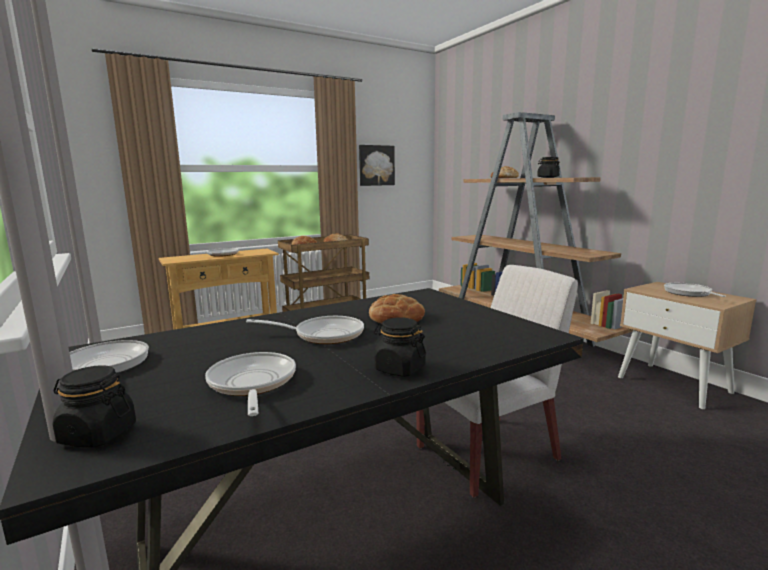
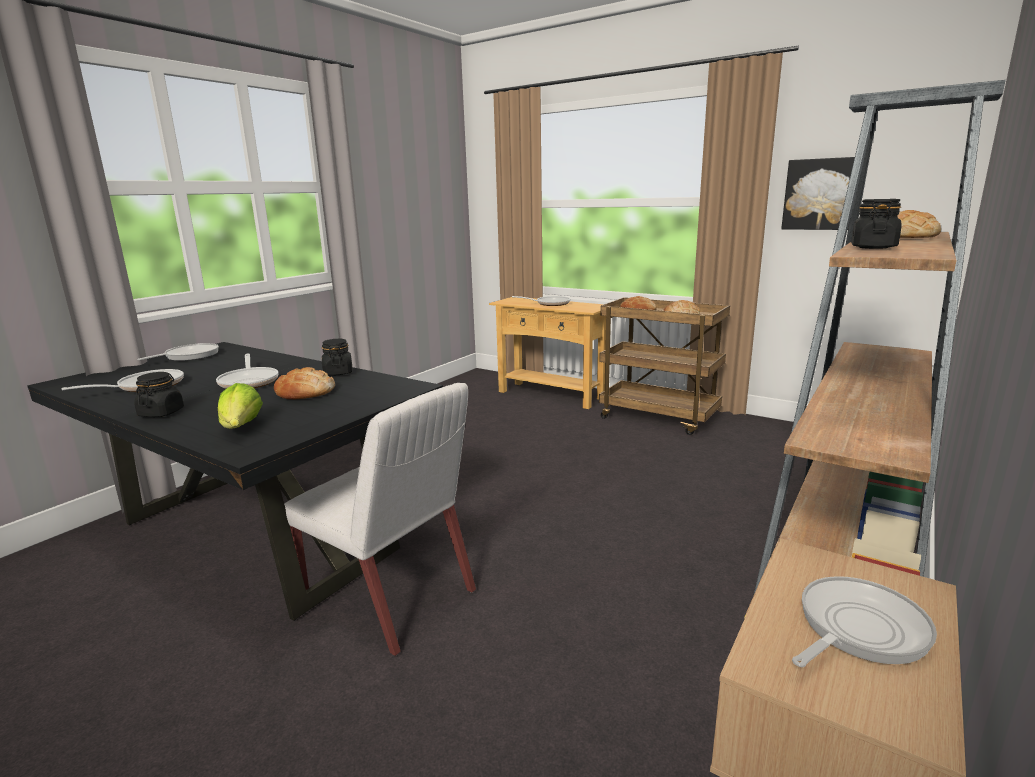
camera: 65 degrees right, 5 degrees up
(97, 434) = (90, 378): black jar -> black jar (338, 372)
(486, 337) = (241, 428): none -> lettuce

